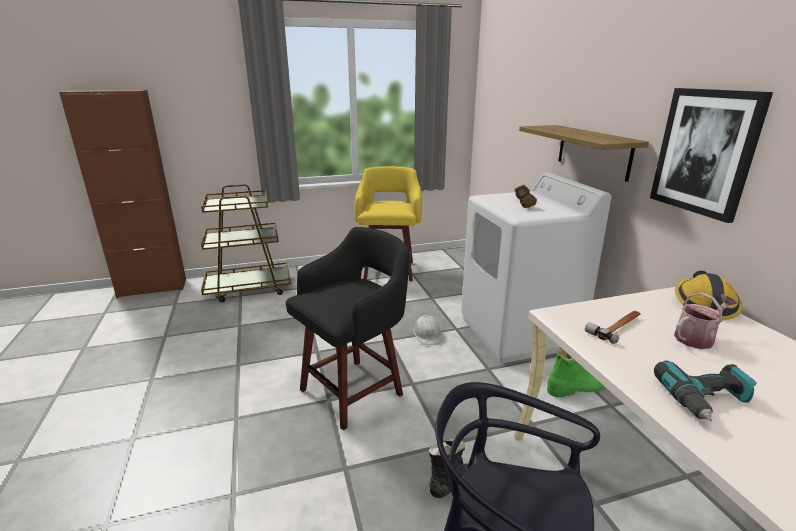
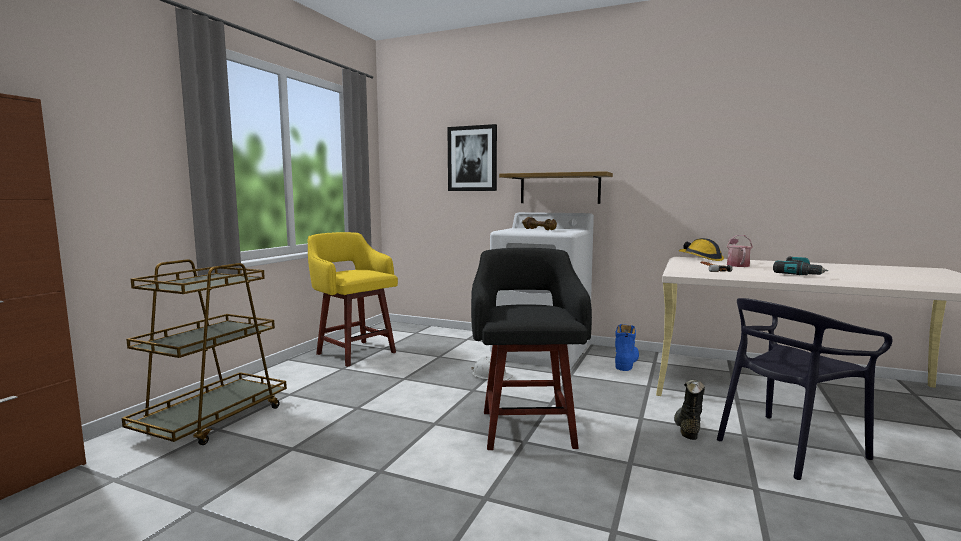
camera: 50 degrees left, 15 degrees down
(576, 387) = (626, 362): green boot -> blue boot
(705, 152) = (659, 172): picture -> picture (472, 158)

